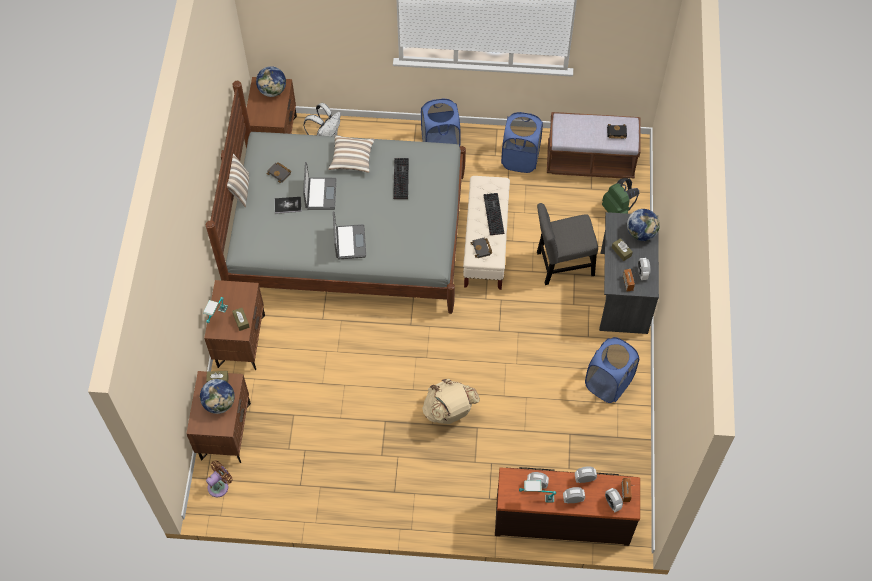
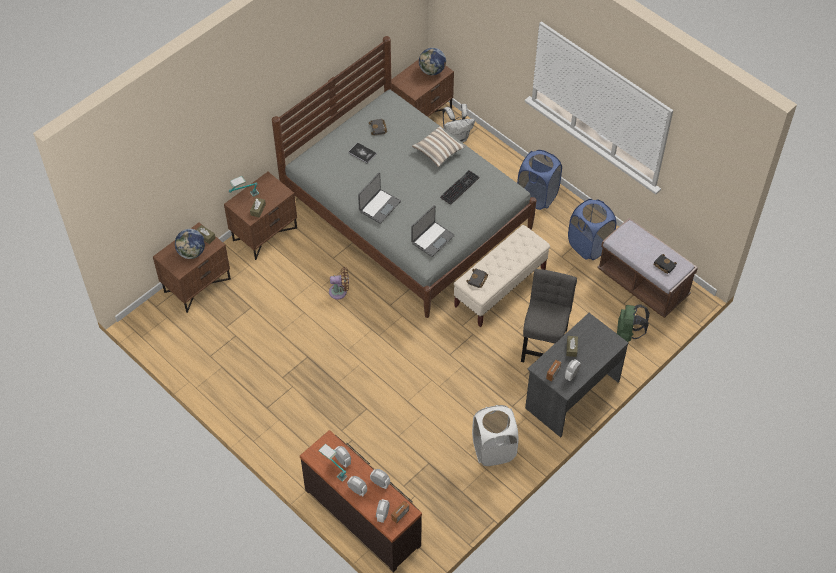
camera: 40 degrees right, 5 degrees down
(220, 485) = (159, 317): brown fan -> brown fan (340, 291)
(239, 190) = (341, 122): pillow -> none
(320, 194) = (392, 160): laptop -> laptop (432, 239)
(449, 411) = (358, 383): beige backpack -> none
(492, 214) = (510, 261): keyboard -> none
(562, 265) = (544, 342): grey chair -> grey chair turned 75 degrees clockwise
(608, 383) = (493, 450): blue laundry basket -> white laundry basket
(641, 233) = (601, 346): globe -> none

